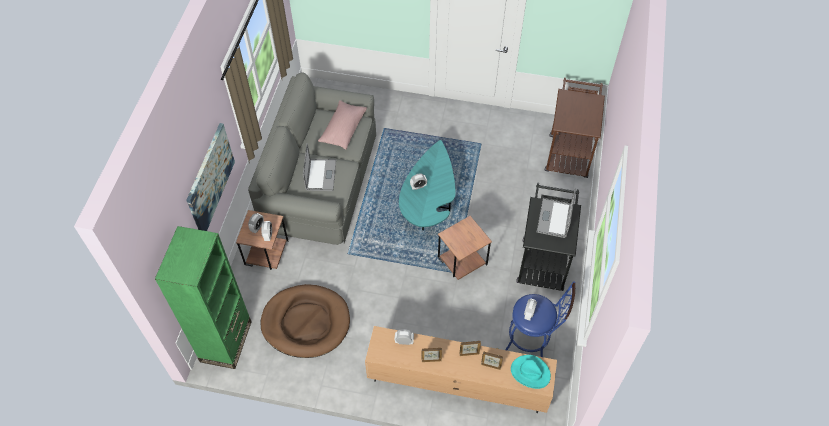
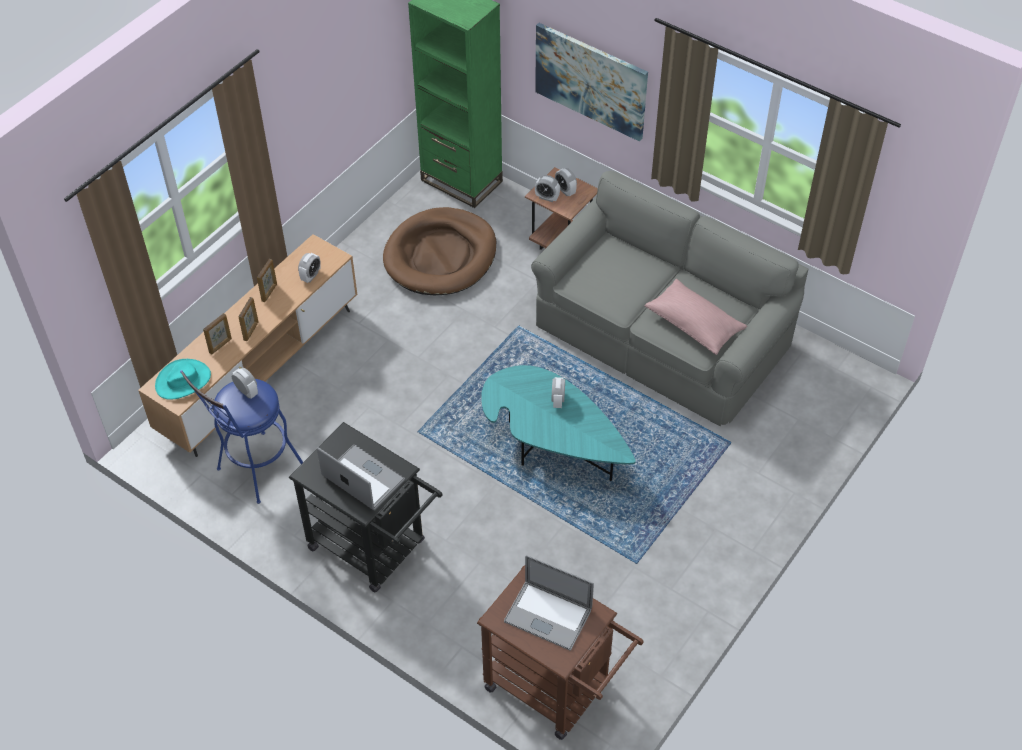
camera: 115 degrees right, 5 degrees down
(321, 175) = (619, 275): laptop -> laptop (548, 615)
(462, 265) = (424, 444): brown side table -> none

